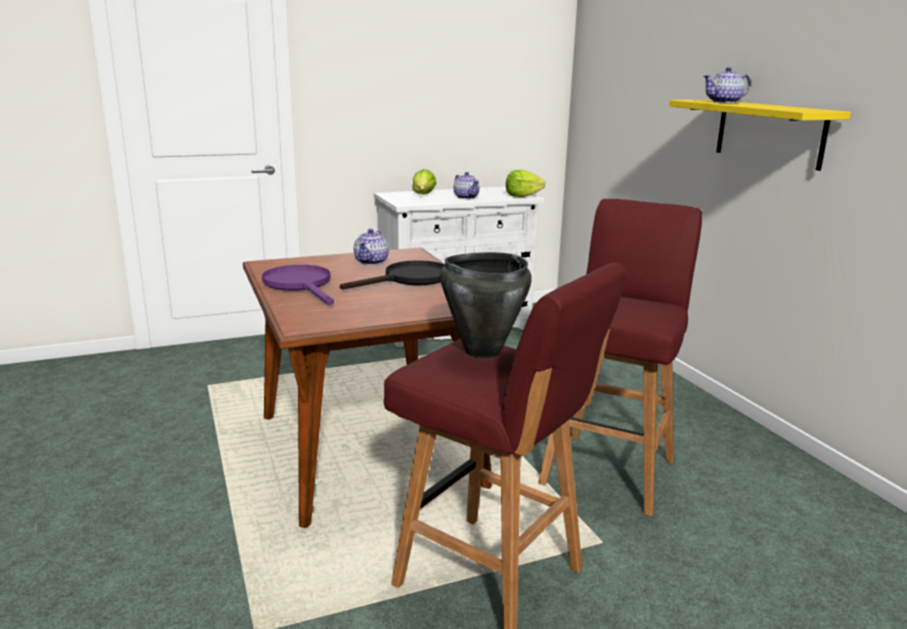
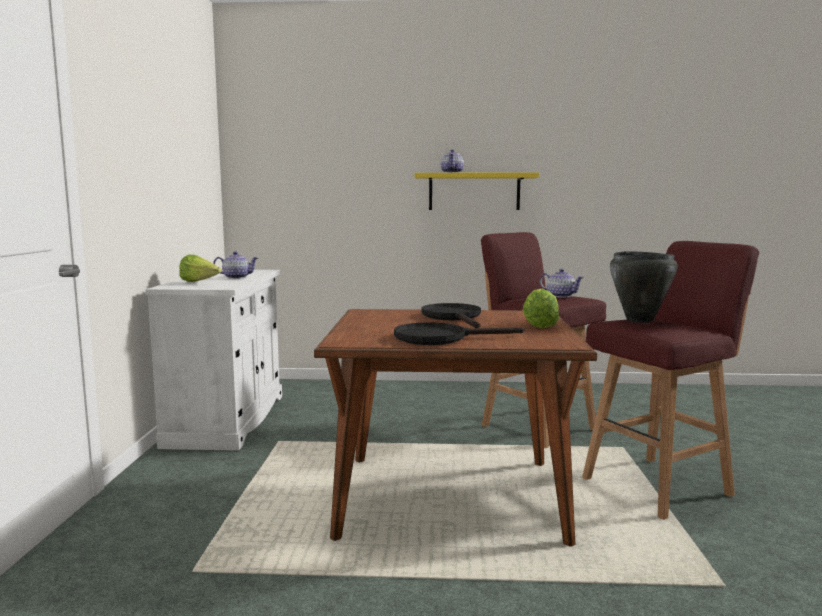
camera: 65 degrees left, 10 degrees down
(301, 285) = (440, 338): purple frying pan -> black frying pan
(372, 262) = (384, 320): teapot -> teapot (560, 296)
(522, 196) = (262, 271): lettuce -> lettuce (539, 325)

